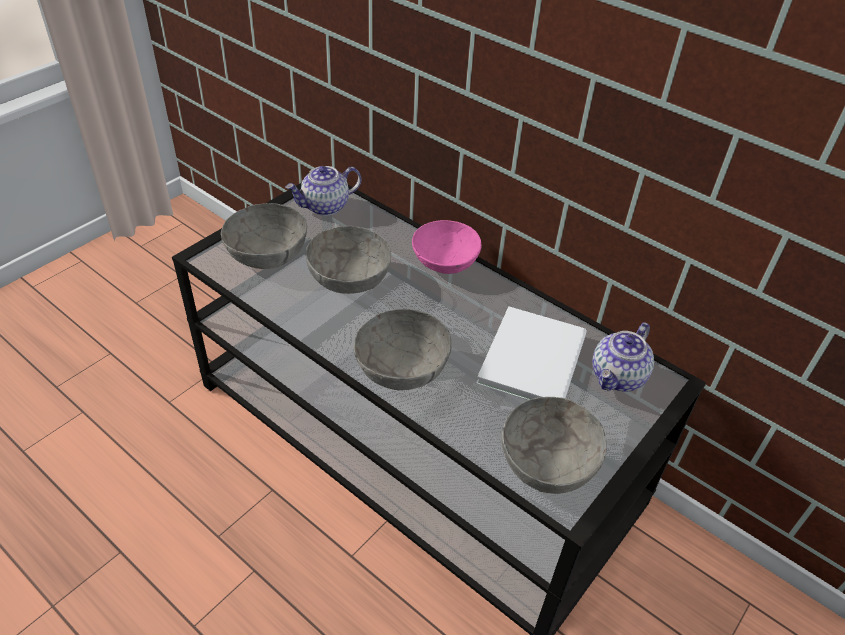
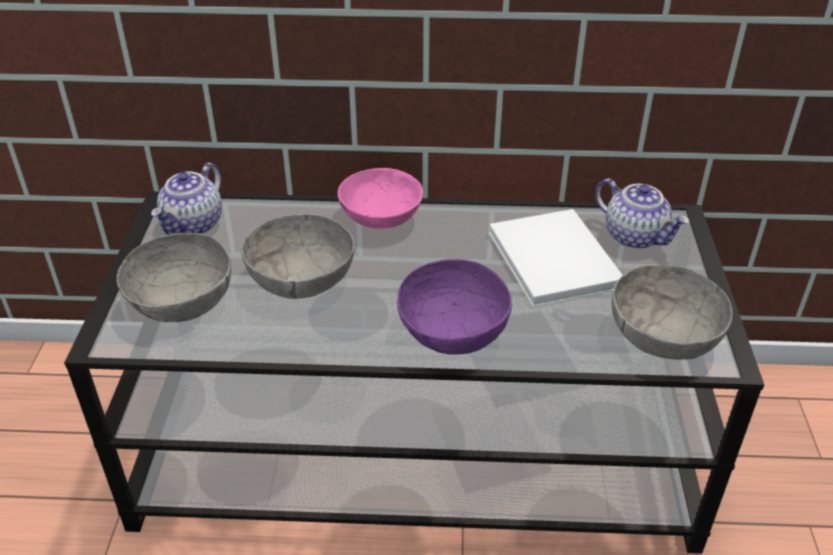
camera: 35 degrees left, 5 degrees down
(402, 368) = (453, 331): grey bowl -> purple bowl
(618, 377) = (635, 236): teapot -> teapot turned 45 degrees counterclockwise

